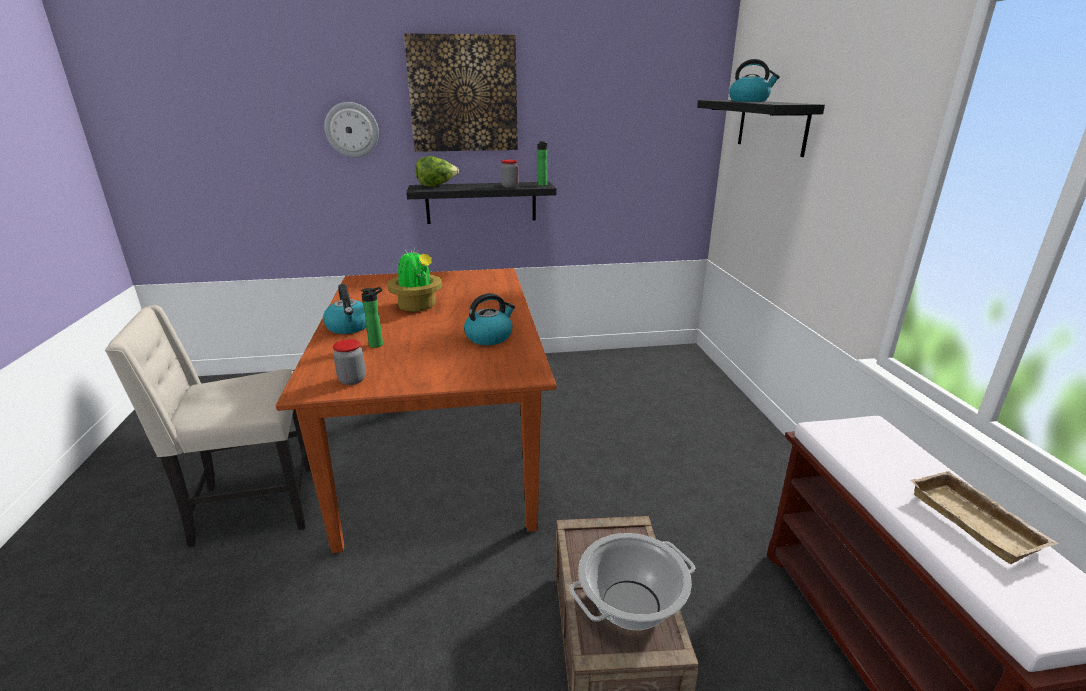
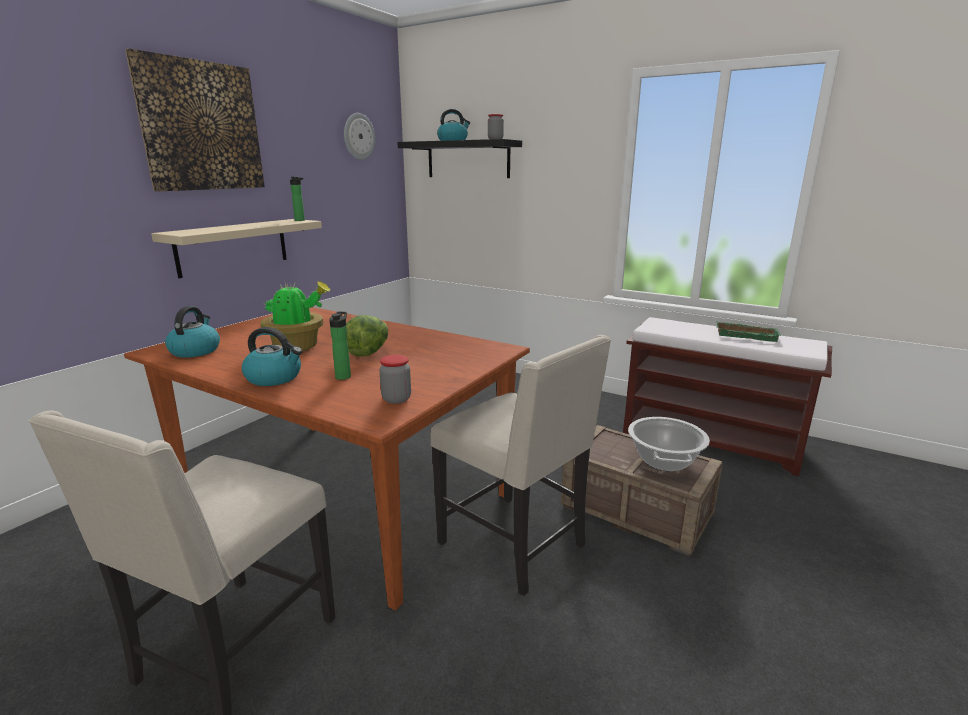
camera: 50 degrees left, 5 degrees down
(352, 130) = (66, 165): wall clock -> wall clock (358, 136)
(436, 186) = (193, 230): lettuce -> lettuce (368, 352)
(465, 576) = (515, 544): none -> beige chair
(481, 202) = (233, 246): black shelf -> beige shelf
(489, 337) = (418, 343): kettle -> kettle (195, 351)
(509, 186) = (274, 223): jar -> jar (495, 139)
(978, 521) = (746, 335): beige tray -> green tray

